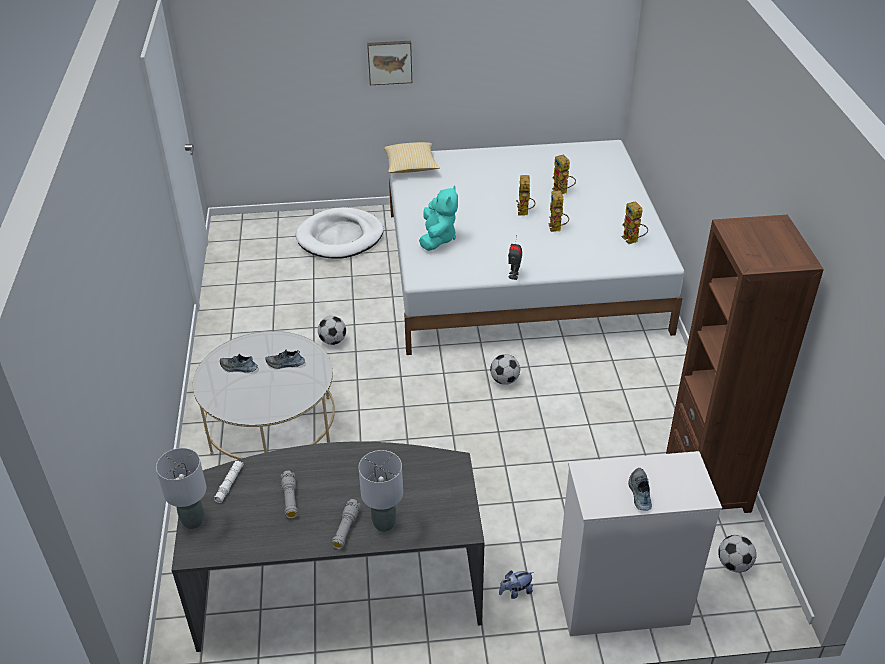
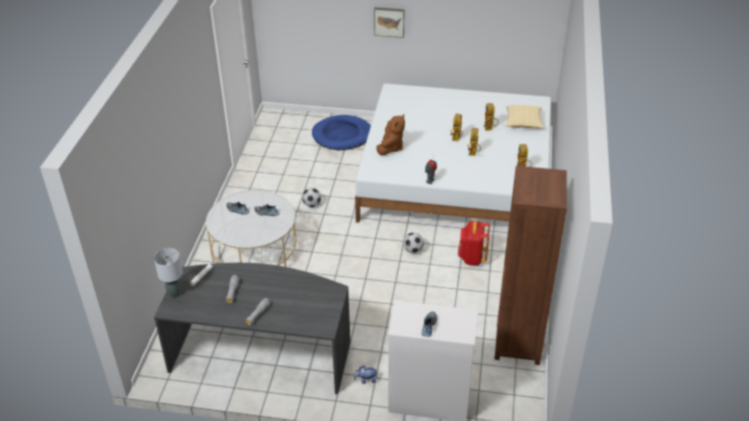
camera: 15 degrees right, 0 degrees up
(340, 237) = (342, 135): white dog bed -> blue dog bed
(384, 524) = (280, 316): grey table lamp -> none
(411, 167) = (394, 95): pillow -> pillow (523, 123)
(437, 238) = (391, 148): turquoise plush toy -> brown plush toy
(590, 376) = (472, 258): none -> red backpack
(733, 564) = (511, 393): football -> none

